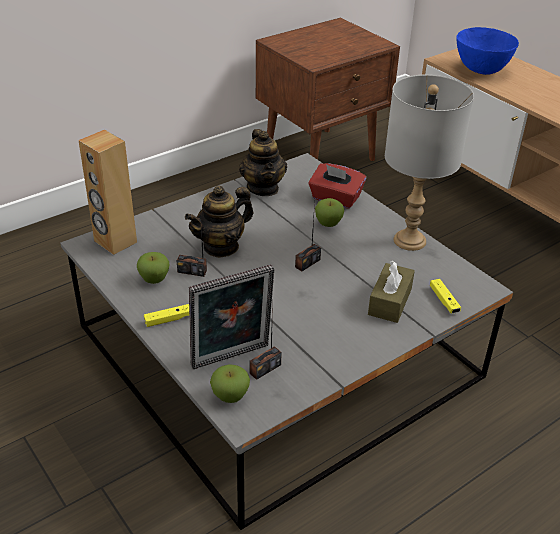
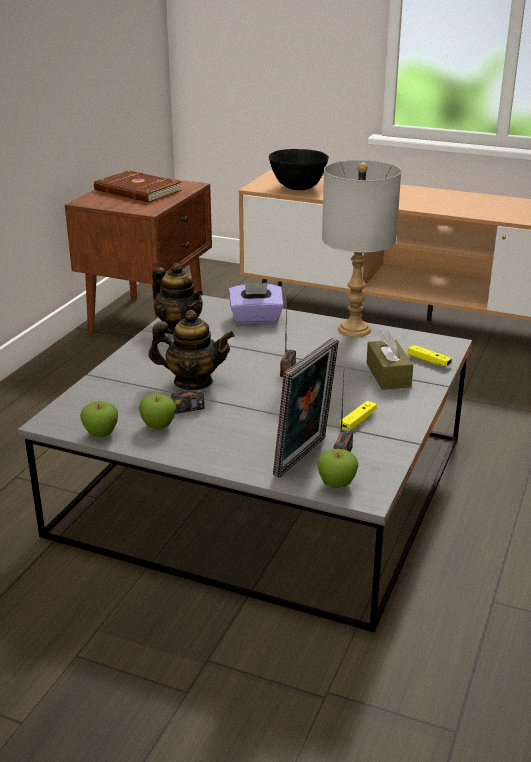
camera: 30 degrees left, 10 degrees down
(115, 242) = (79, 410): brown speaker -> none
(169, 319) = (211, 450): yellow game controller -> yellow game controller (358, 421)
(221, 246) = (193, 382): teapot -> teapot turned 105 degrees counterclockwise
(327, 40) = (137, 191): none -> brown book
(328, 224) = (271, 338): apple -> apple (101, 434)
(335, 199) = (256, 318): red tissue box -> purple tissue box
(482, 70) = (298, 188): blue bowl -> black bowl

